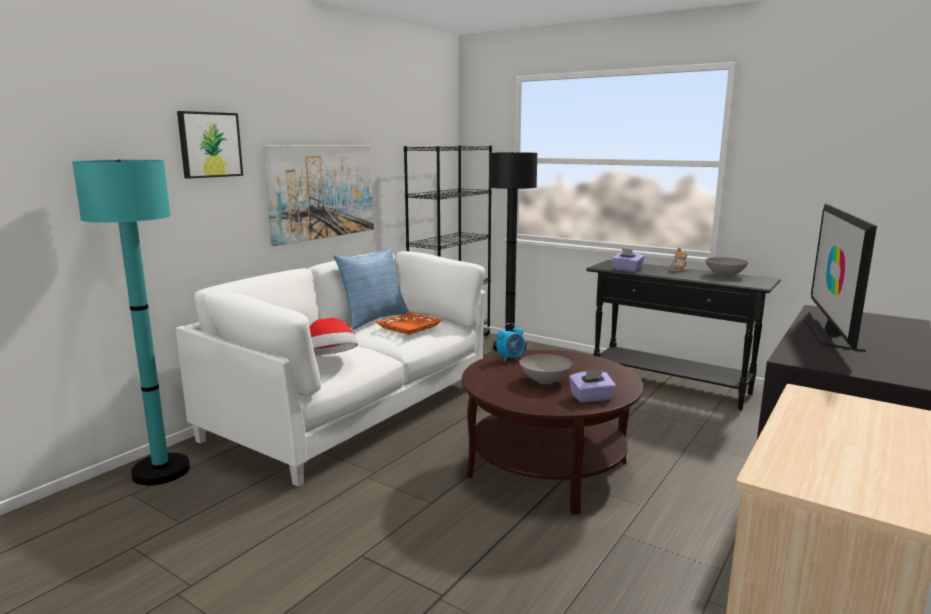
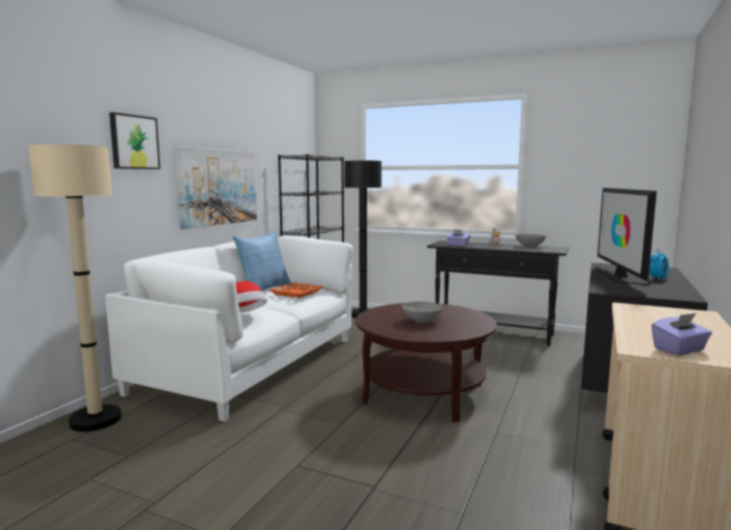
camera: 10 degrees left, 5 degrees down
(161, 471) = (95, 420): turquoise floor lamp -> beige floor lamp
(510, 358) = (388, 309): alarm clock -> alarm clock (657, 278)
(591, 398) = (462, 329): purple tissue box -> purple tissue box (679, 350)

